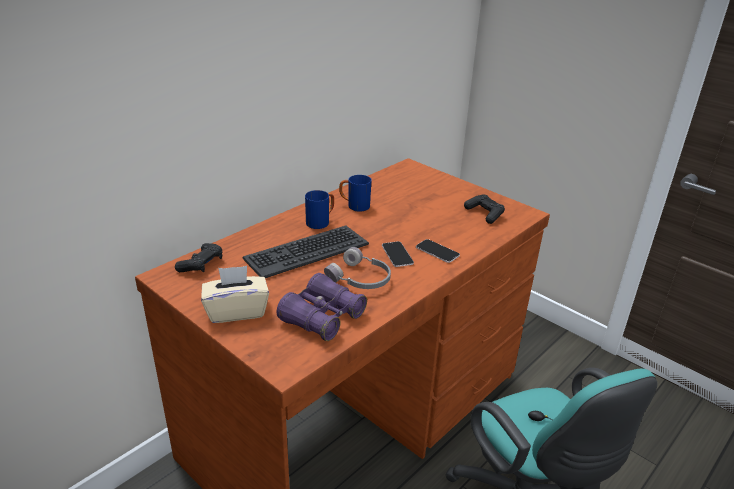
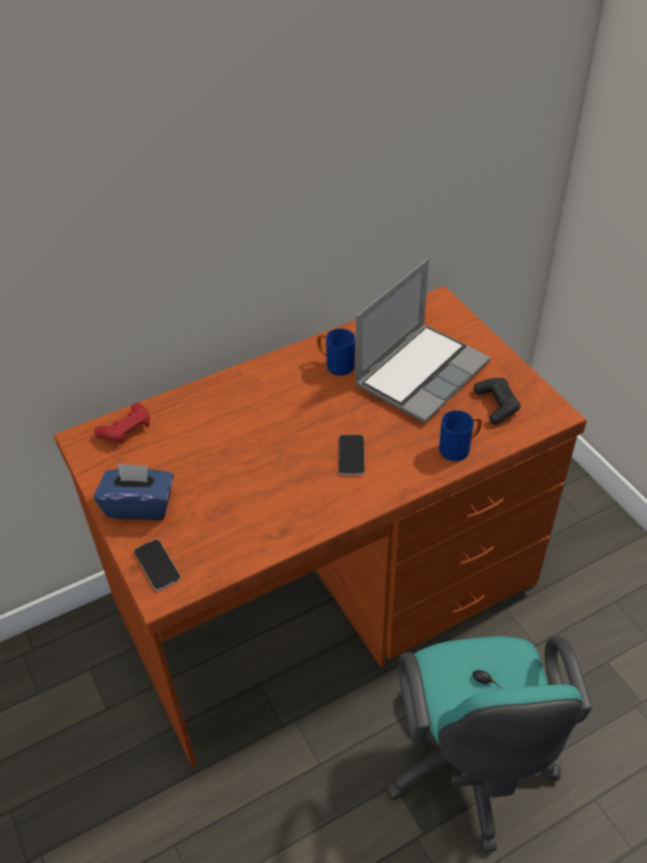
camera: 20 degrees right, 15 degrees up
(201, 264) = (126, 430): black game controller -> red game controller
(236, 311) = (140, 505): beige tissue box -> blue tissue box
(306, 251) = (247, 431): keyboard -> none
(321, 222) = (283, 385): blue mug -> blue mug (459, 448)
(322, 318) = (225, 534): purple binoculars -> none
(360, 279) = (291, 485): grey headphones -> none
(420, 203) = (421, 372): none -> laptop
(437, 251) = (403, 459): phone -> phone (157, 565)

